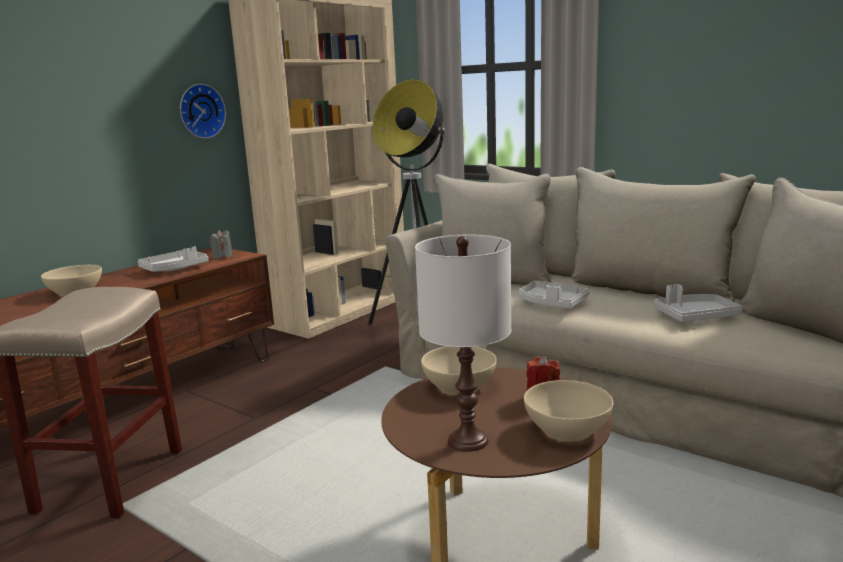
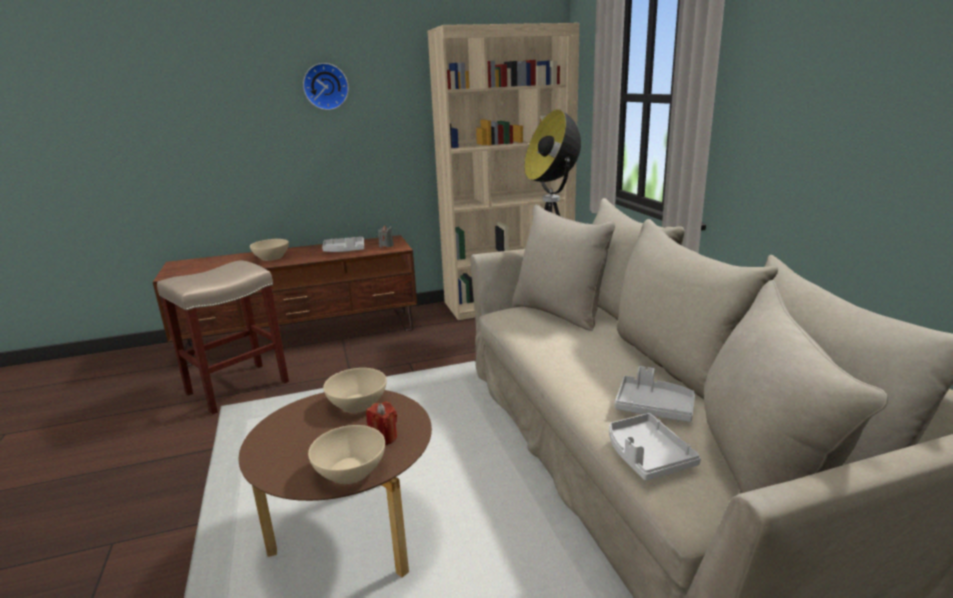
camera: 35 degrees right, 5 degrees up
(200, 111) = (397, 129): wall clock -> wall clock (325, 86)
(467, 440) = (284, 449): white table lamp -> none
(552, 303) = (557, 350): grey tray -> grey tray (647, 456)

